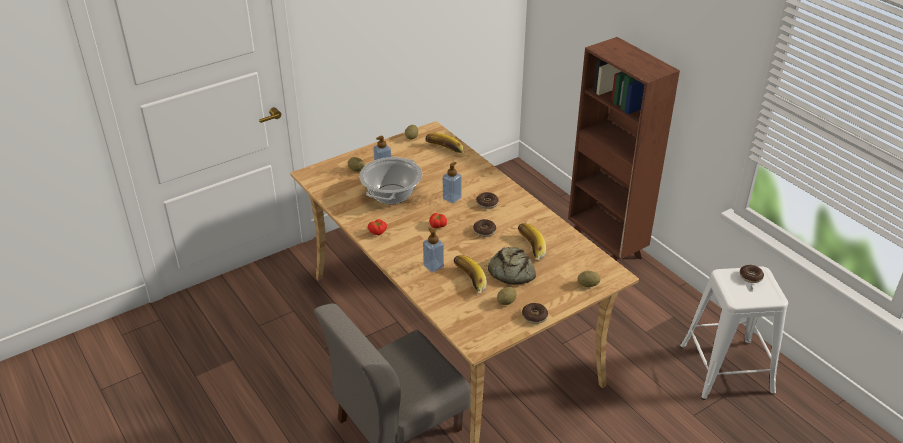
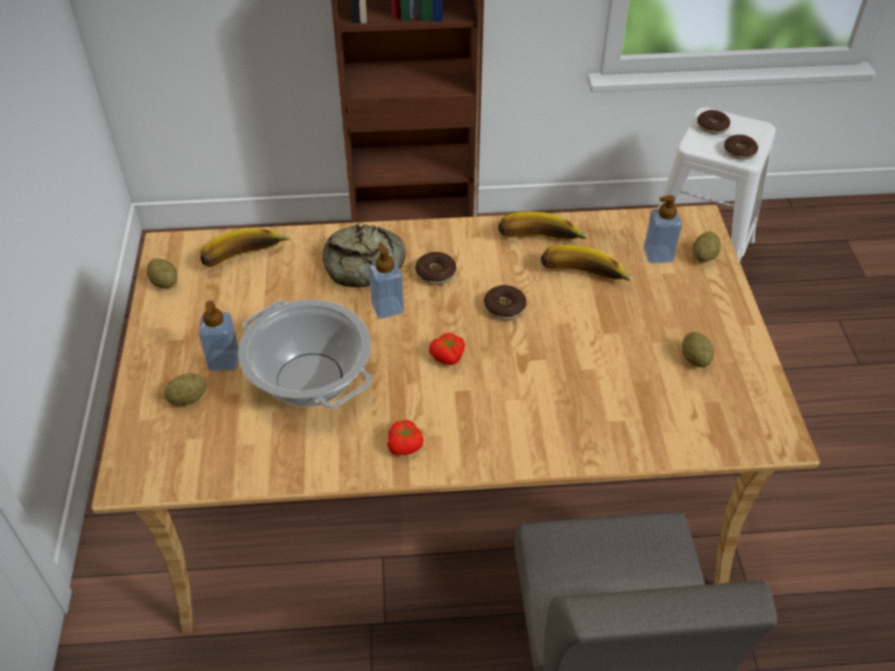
camera: 60 degrees left, 10 degrees up
(433, 266) = (553, 408): soap dispenser -> soap dispenser (658, 255)
(467, 281) = (619, 382): banana -> banana (540, 242)
(511, 271) = (625, 322): bread -> bread (364, 265)
(534, 316) = (745, 343): donut -> donut (739, 152)

